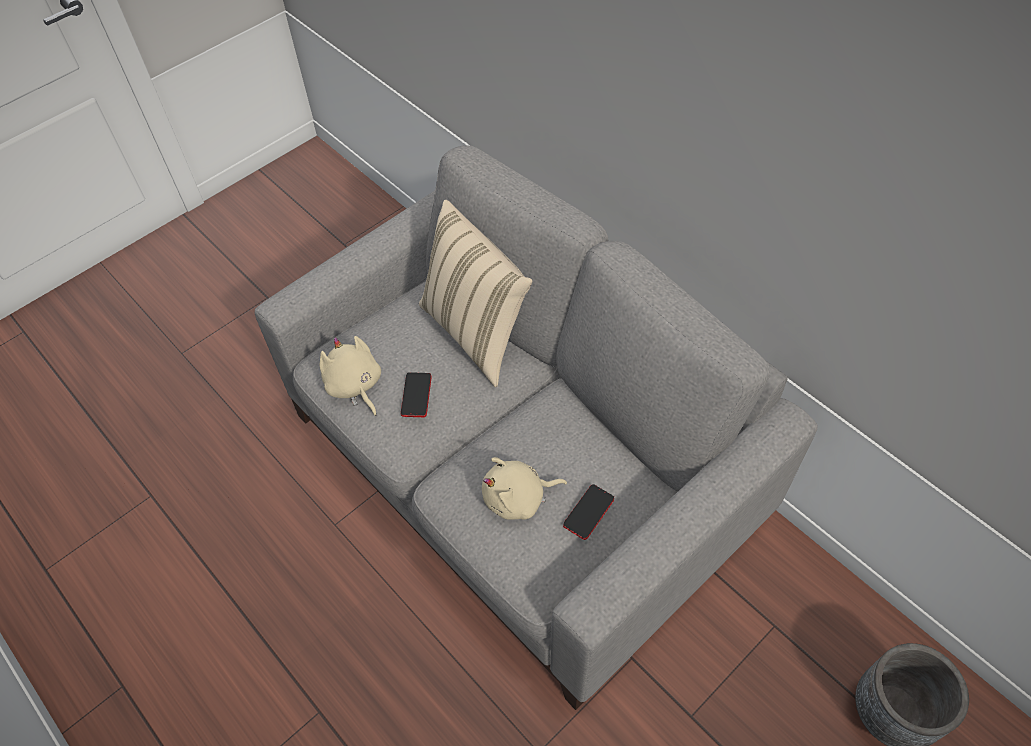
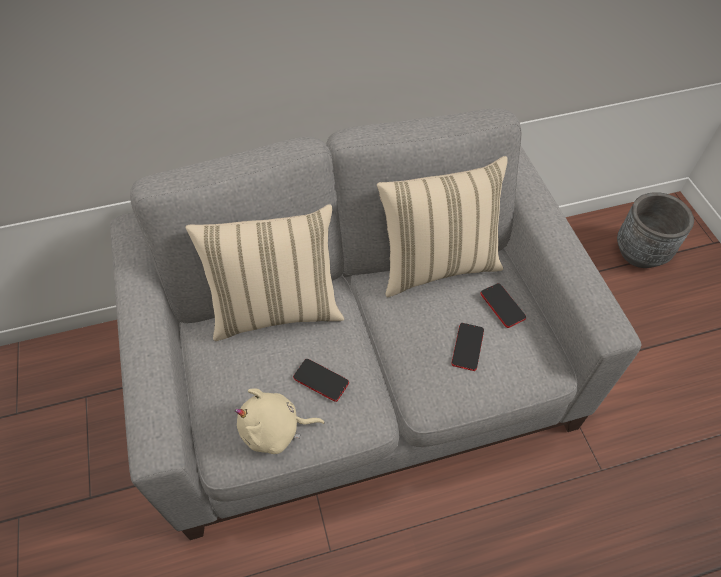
camera: 65 degrees left, 0 degrees up
(518, 498) = (467, 347): beige plush toy -> phone
(611, 437) = (437, 265): none -> beige pillow

